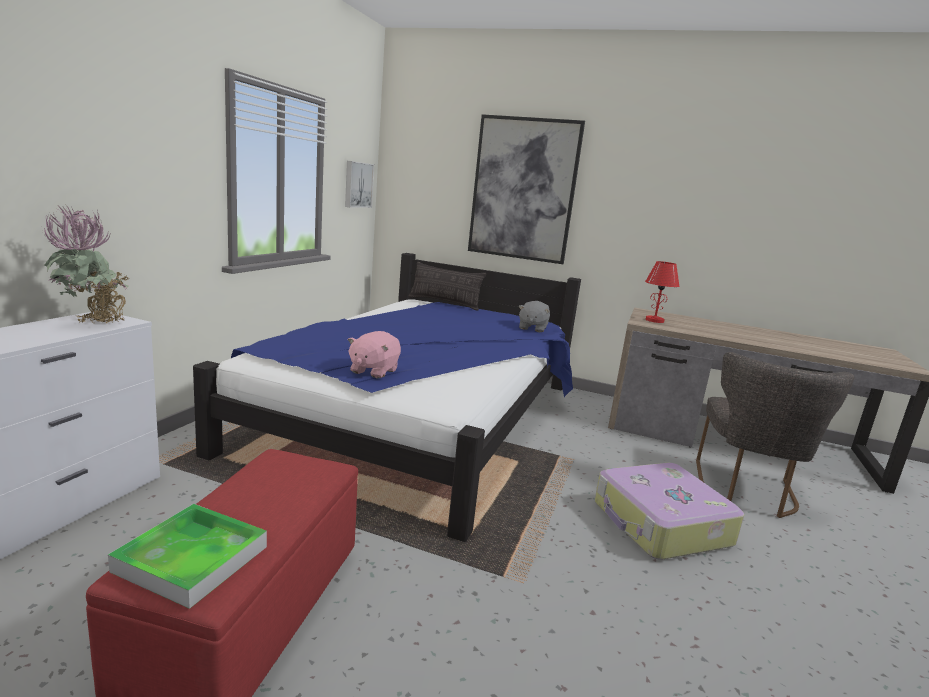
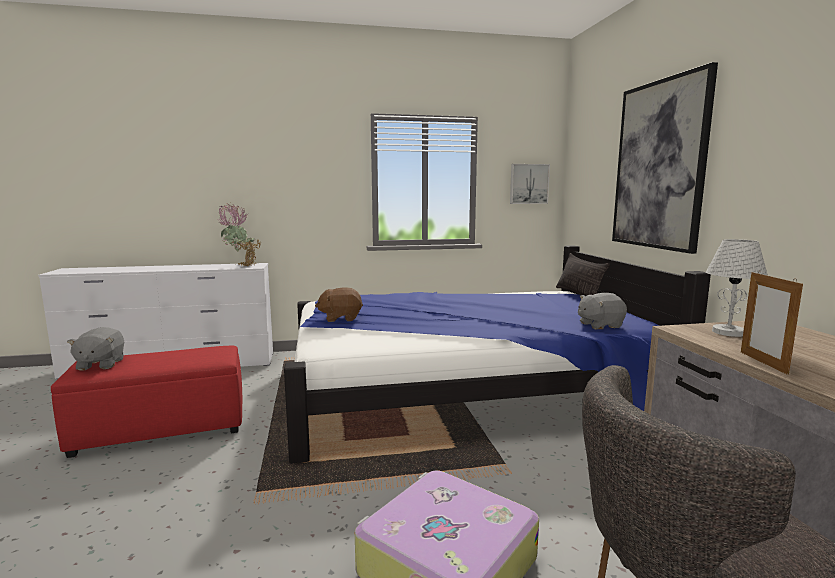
camera: 60 degrees right, 5 degrees down
(192, 559) = (100, 364): tray -> grey plush toy
(373, 371) = (340, 318): pink plush toy -> brown plush toy
(654, 320) = (728, 332): red table lamp -> white table lamp
(711, 335) = (763, 362): none -> picture frame

